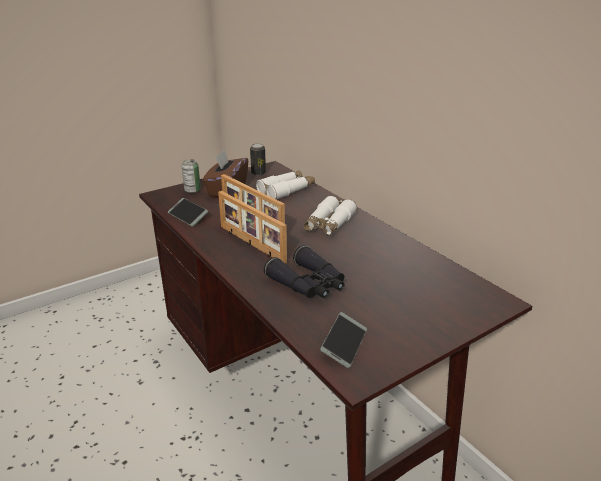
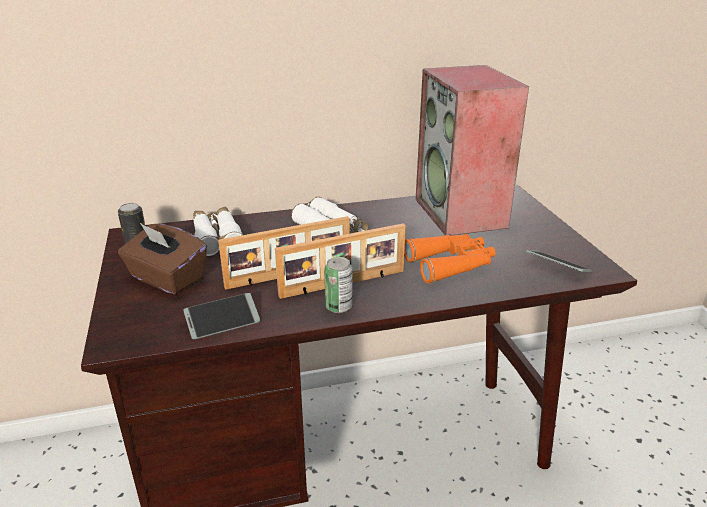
camera: 70 degrees left, 0 degrees up
(192, 190) = (133, 308): can -> can (338, 307)
(308, 284) = (451, 264): black binoculars -> orange binoculars
(415, 278) = (461, 213): none -> speaker

